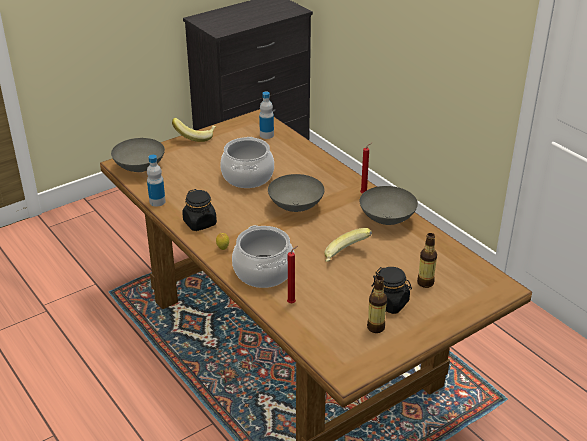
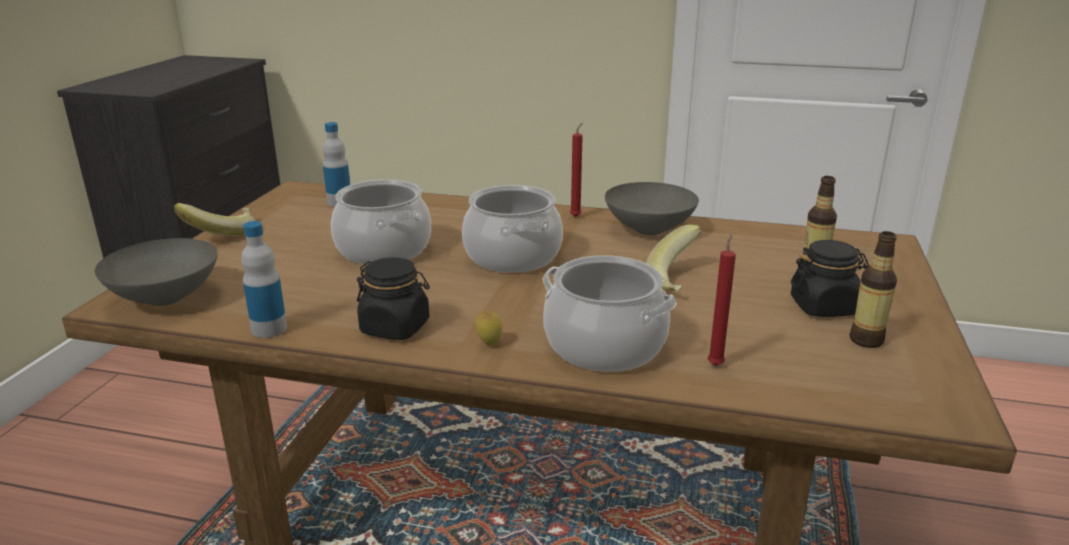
camera: 40 degrees left, 10 degrees down
(296, 206) = (512, 256): grey bowl -> cooking pot

